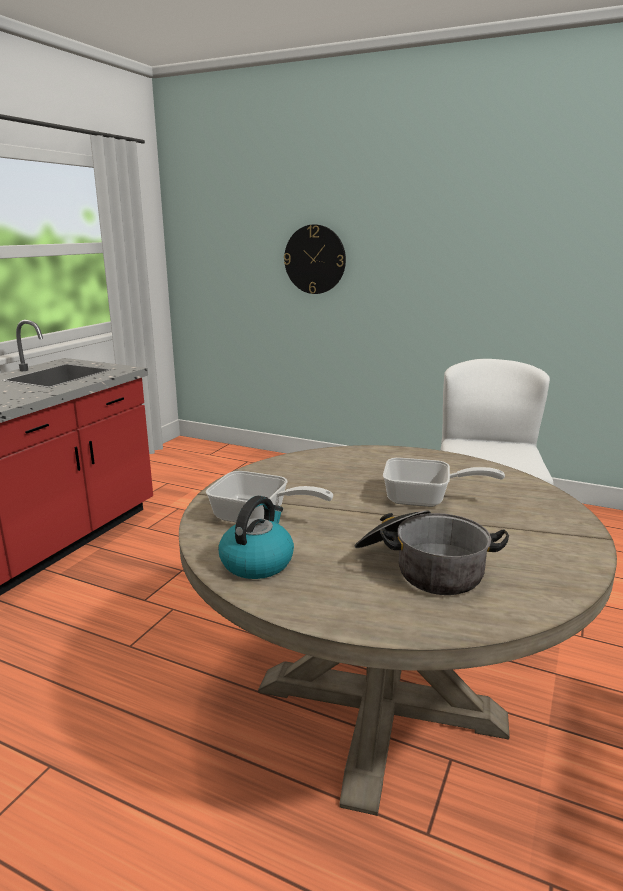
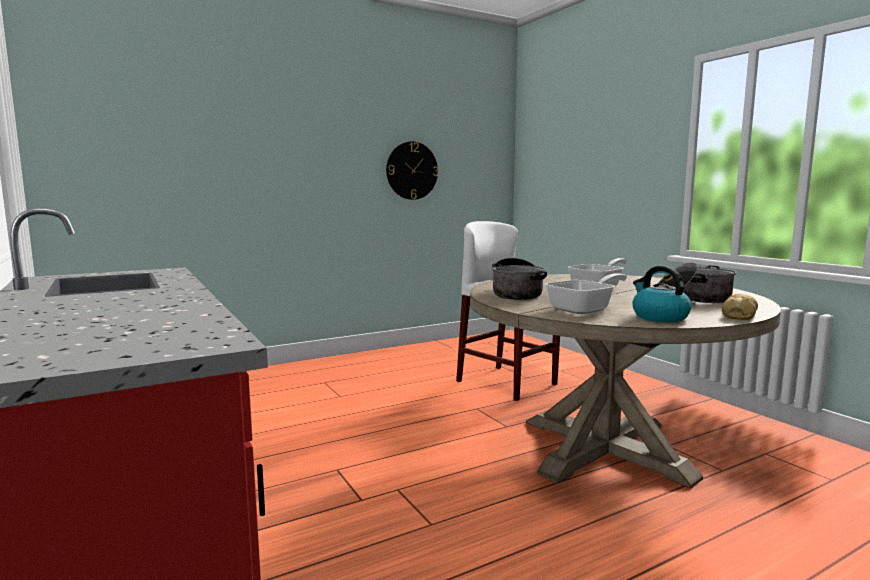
camera: 55 degrees left, 10 degrees down
(308, 471) = (517, 293): none -> cooking pot
(315, 259) = (232, 162): wall clock -> wall clock (412, 170)
(337, 615) = (739, 315): none -> bread

